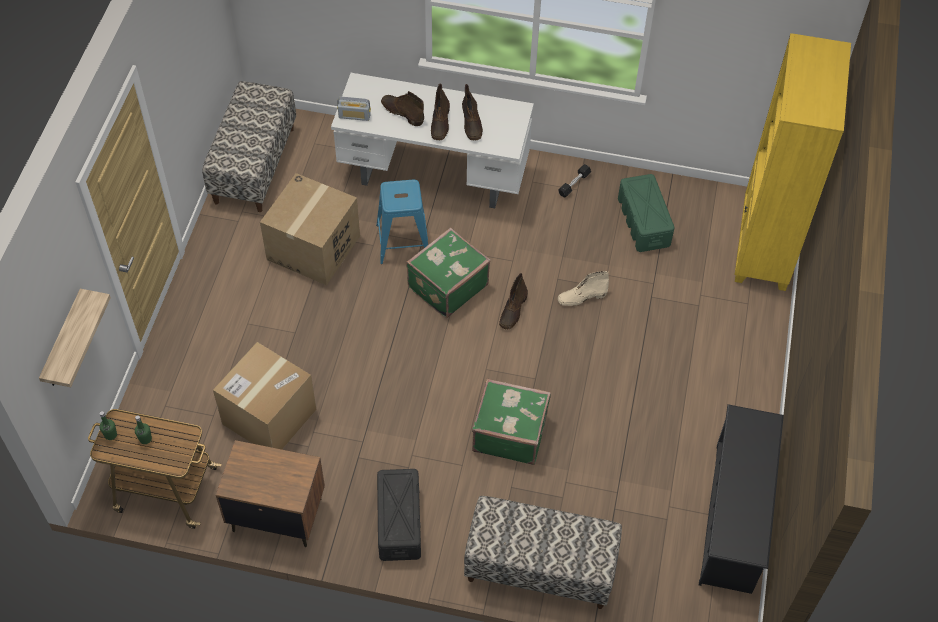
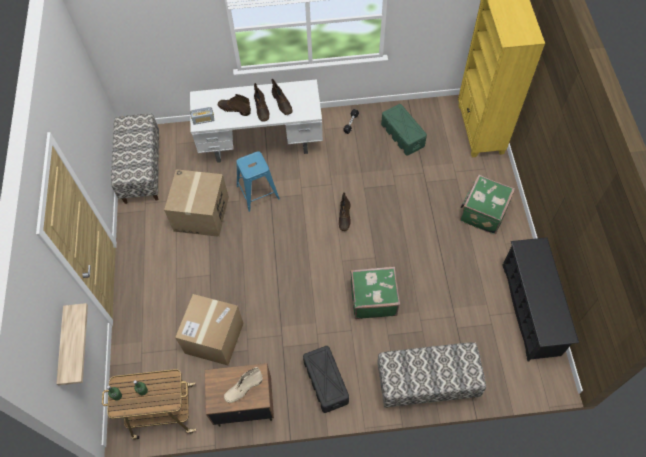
camera: 15 degrees left, 5 degrees up
(446, 285) = (296, 213): green suitcase -> green suitcase (482, 212)
(581, 297) = (383, 195): beige boot -> beige boot (243, 389)

